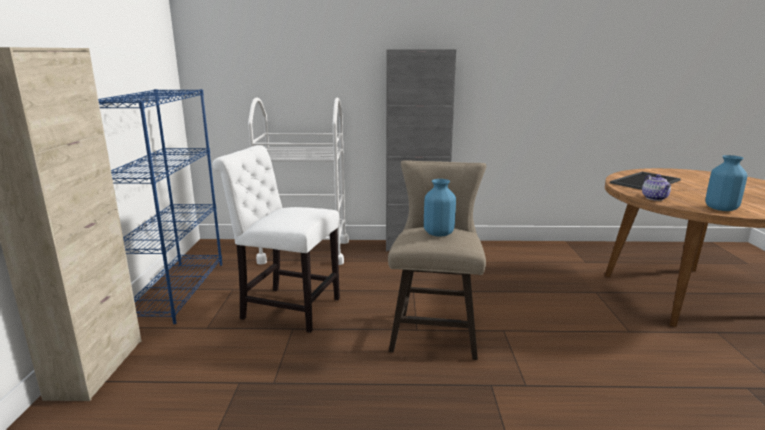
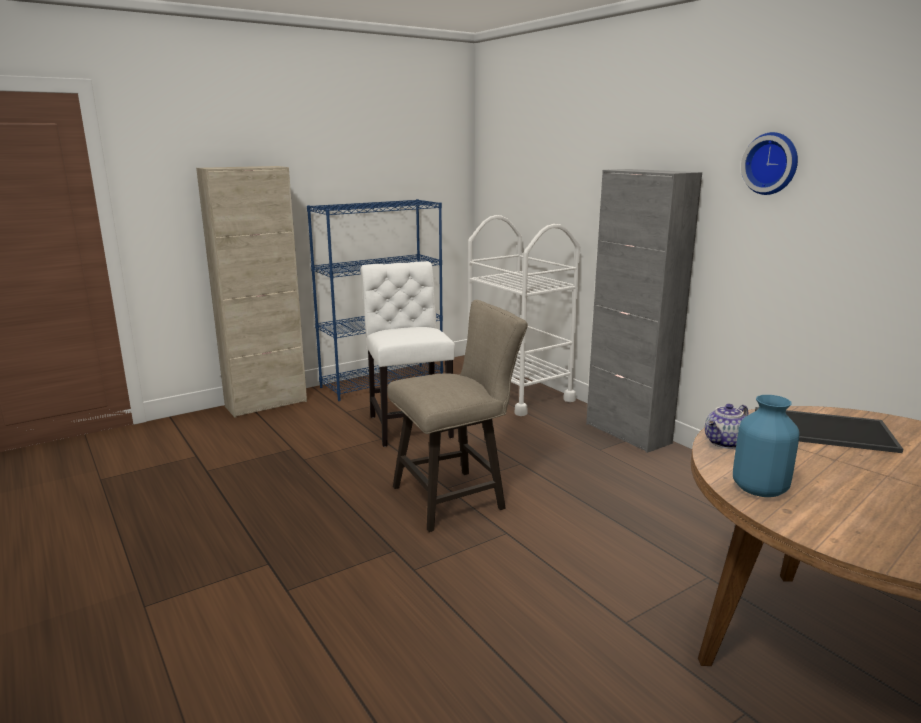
camera: 55 degrees right, 0 degrees up
(439, 233) = (441, 382): blue vase -> none
(500, 42) = (771, 163): none -> wall clock

